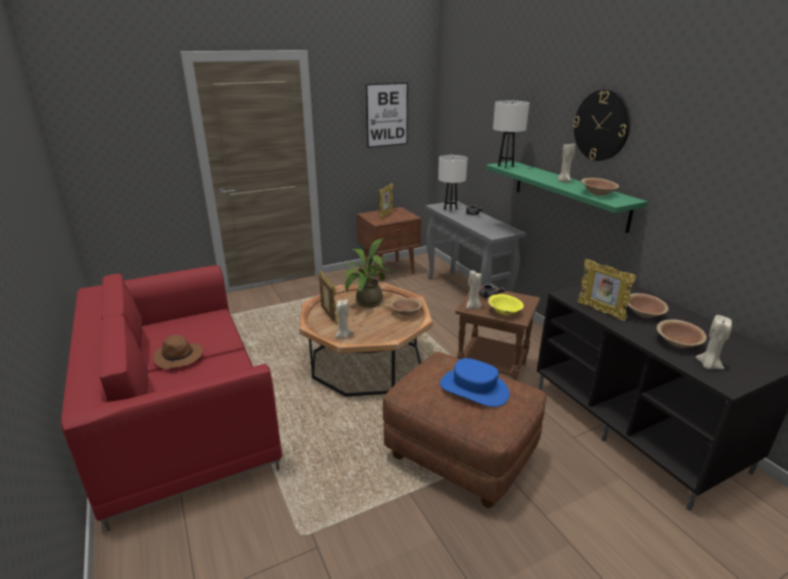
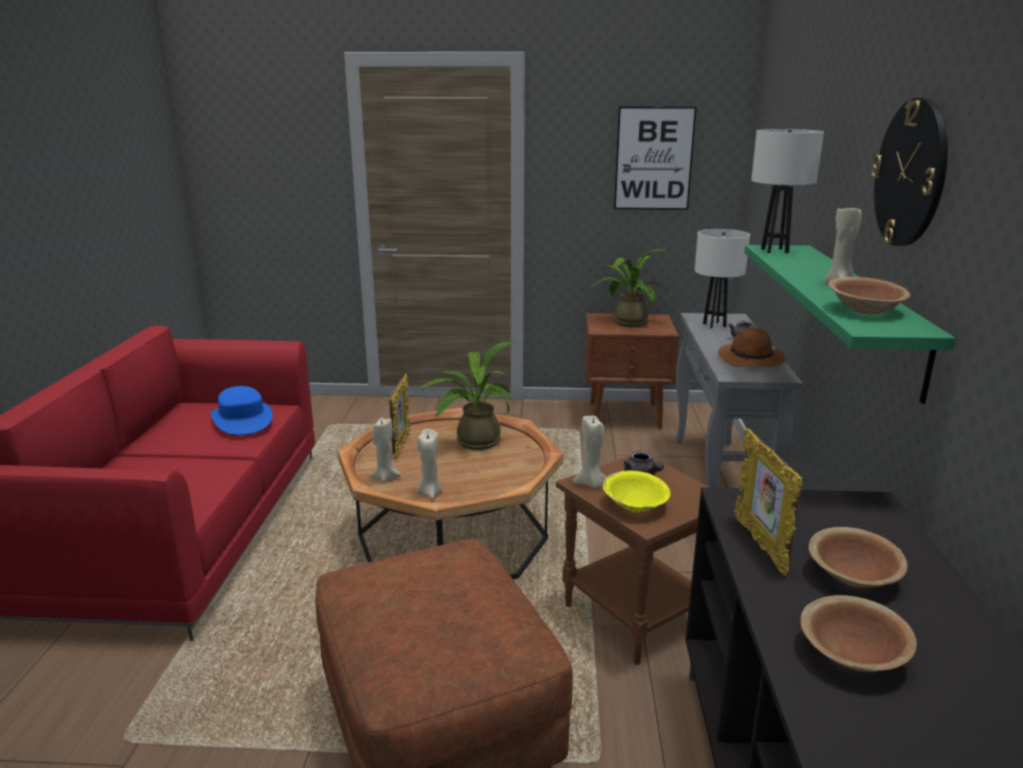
camera: 30 degrees right, 5 degrees down
(179, 357) = (174, 448): brown hat -> brown hat (751, 360)
(385, 215) = (627, 322): picture frame -> potted plant
(405, 313) = (511, 470): brown bowl -> none
(474, 388) = (440, 610): blue hat -> blue hat (242, 419)
(708, 365) = (861, 725): beige candle -> beige candle (429, 493)

